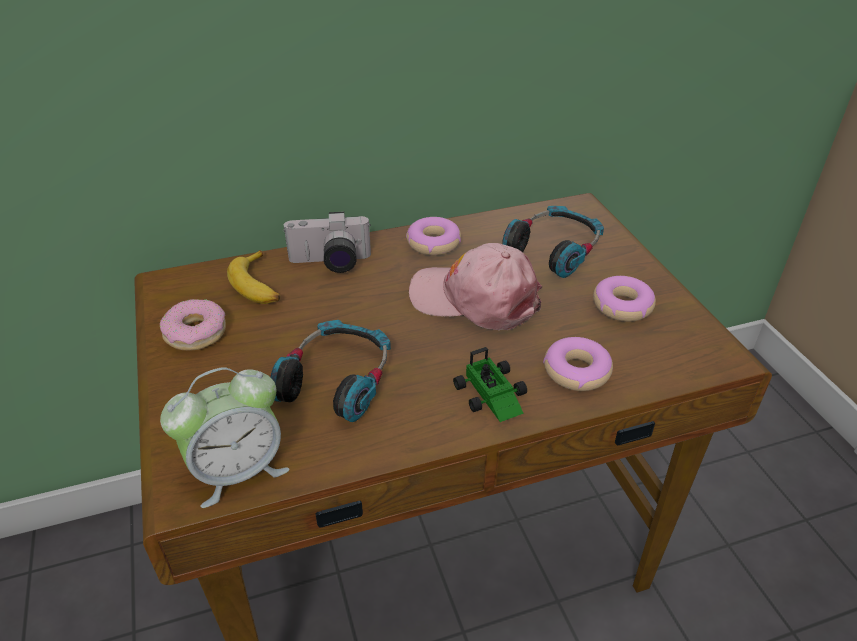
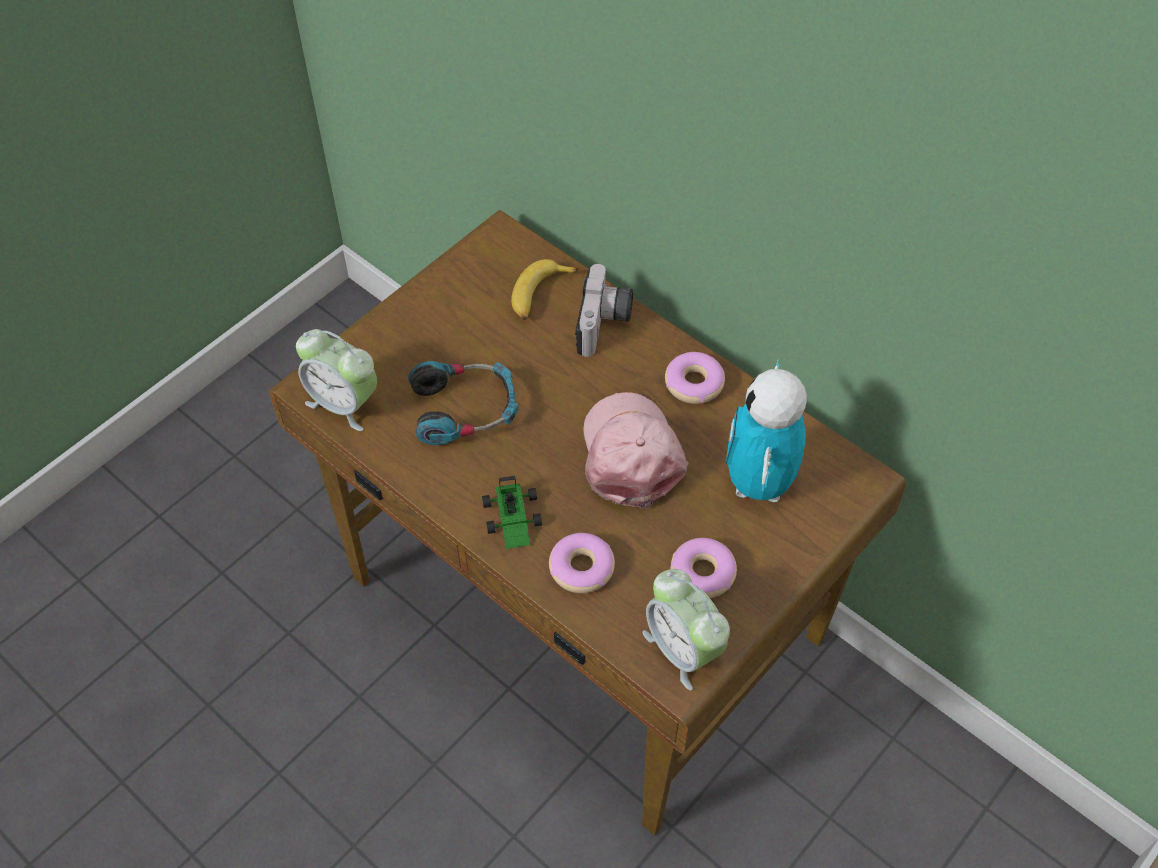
camera: 60 degrees right, 15 degrees up
(195, 333) = (457, 292): donut -> none
(330, 263) = (605, 324): camera -> camera turned 135 degrees counterclockwise
(493, 395) = (513, 520): toy car -> toy car turned 45 degrees counterclockwise
(554, 249) = (758, 484): headphones -> toy robot
(694, 344) = (683, 649): none -> alarm clock

